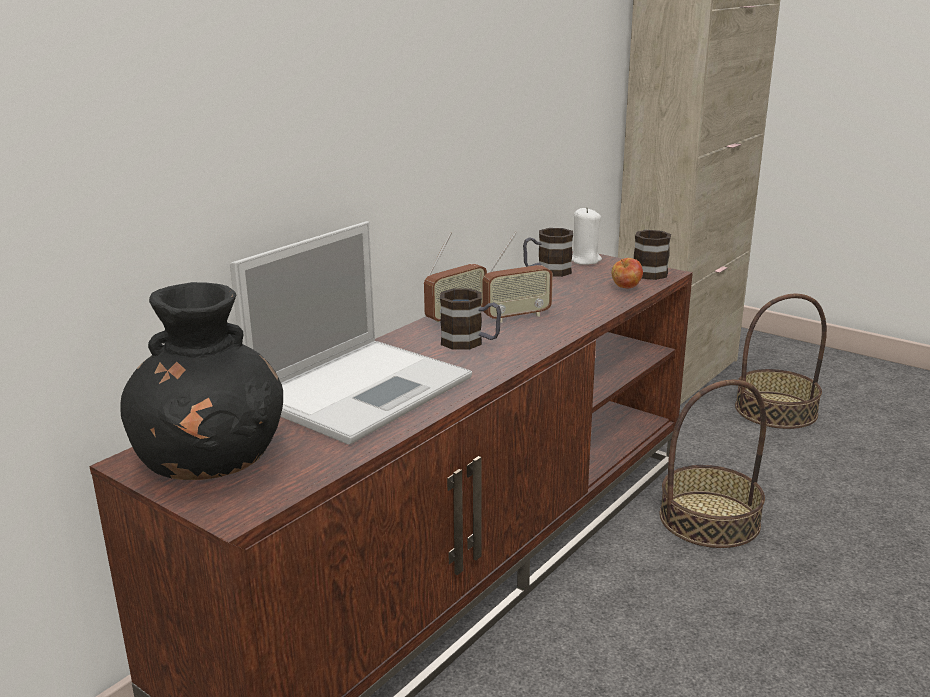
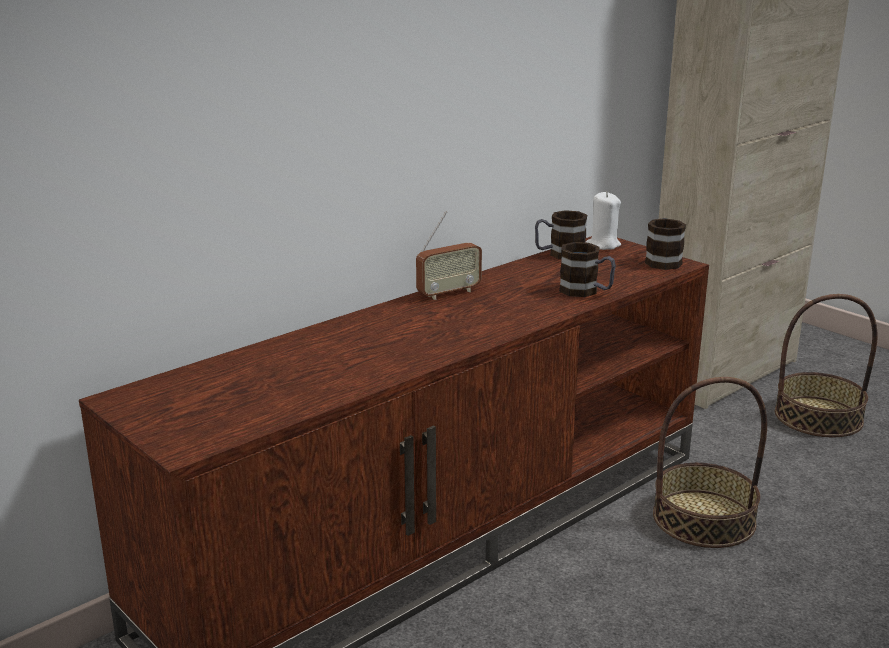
camera: 10 degrees right, 0 degrees up
(212, 461) = (179, 405): black vase -> none
(363, 388) = (334, 353): laptop -> none
(470, 342) = (451, 319): mug -> mug (586, 291)
(516, 316) = (507, 297): radio -> none
(626, 288) = (631, 276): apple -> none

